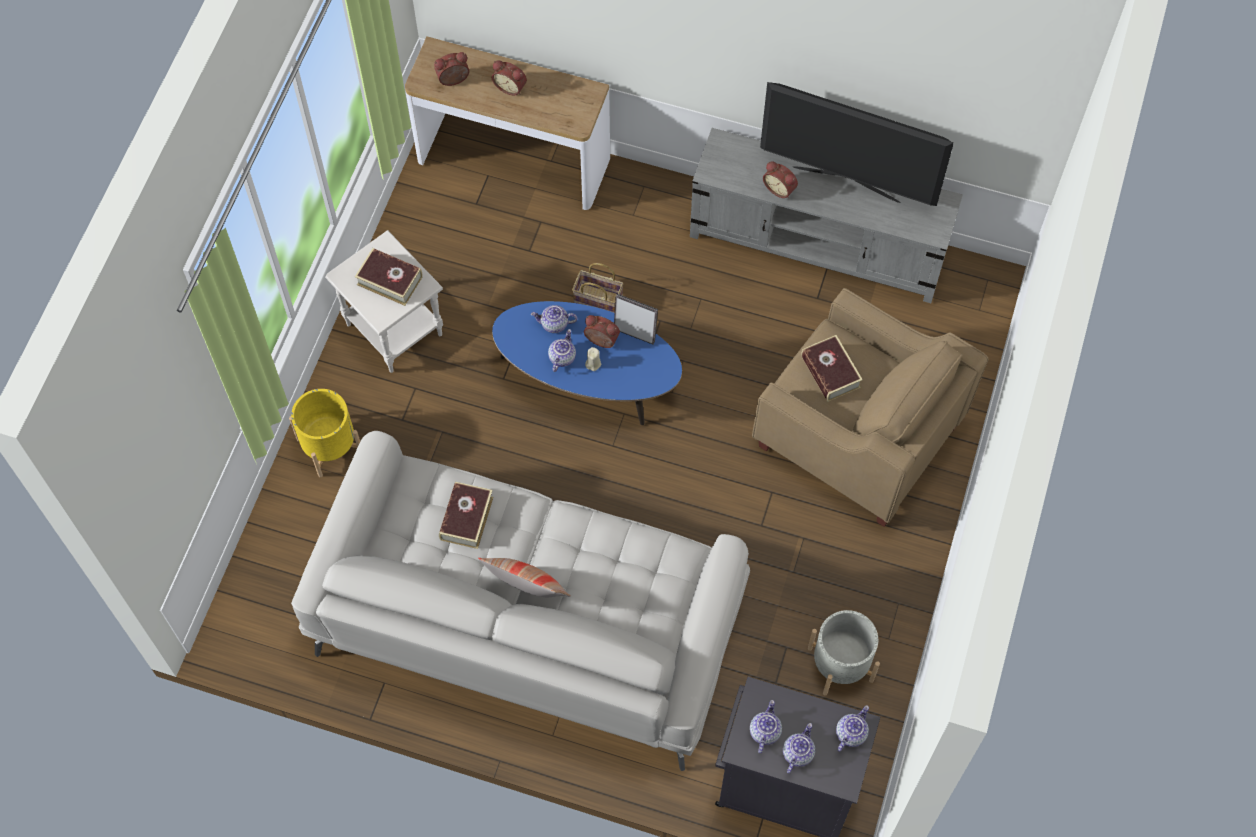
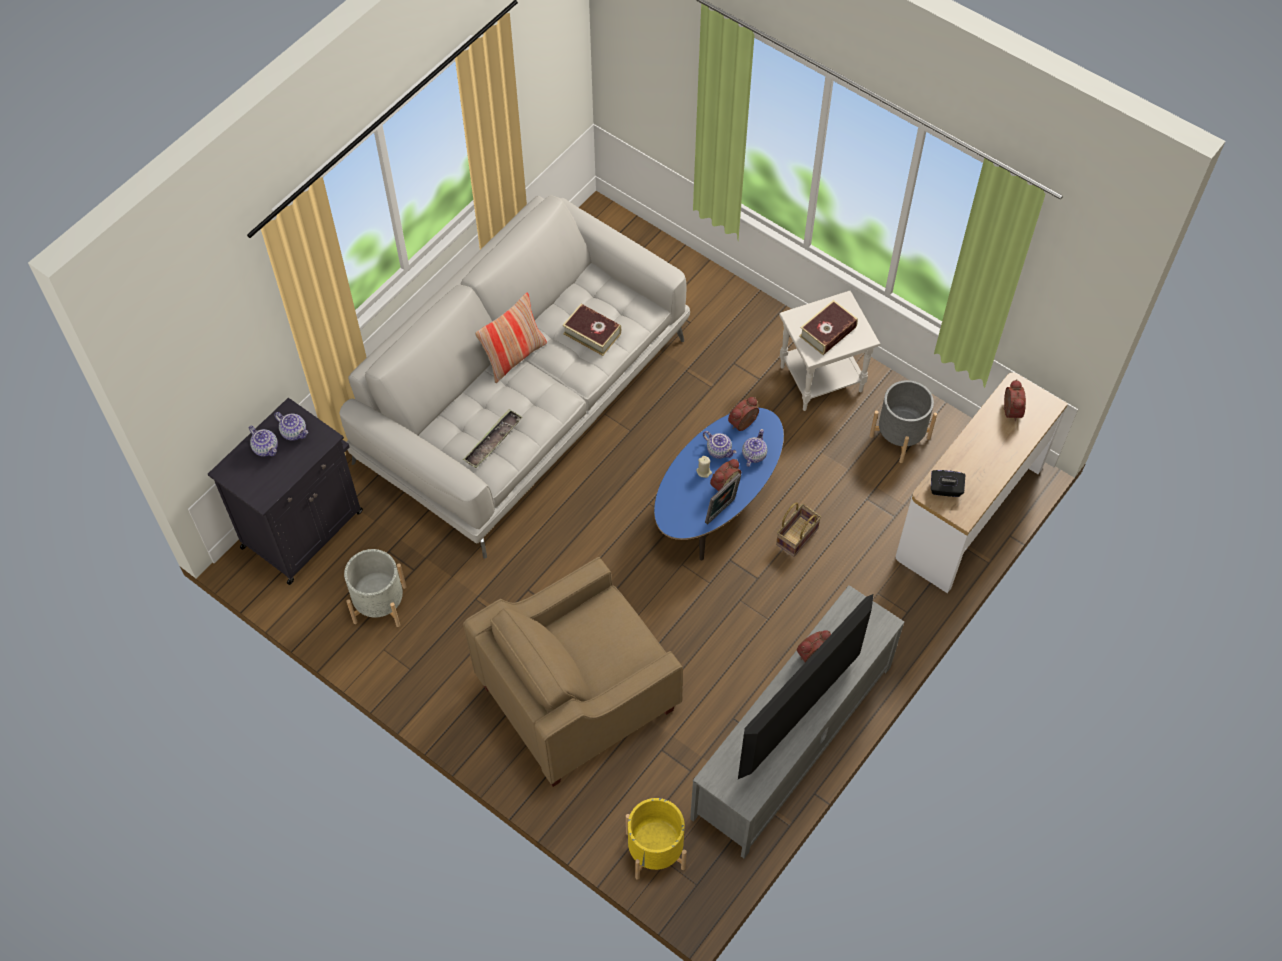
camera: 110 degrees right, 5 degrees down
(330, 446) = (729, 310): yellow planter -> yellow planter (655, 850)
(443, 240) = (900, 437): none -> grey planter
(511, 86) = (989, 452): alarm clock -> alarm clock (744, 424)
(568, 112) = (945, 489): none -> black tissue box
(648, 567) = (493, 441): none -> tray
(830, 372) = (609, 637): book -> none
(850, 733) = (261, 489): teapot -> none

